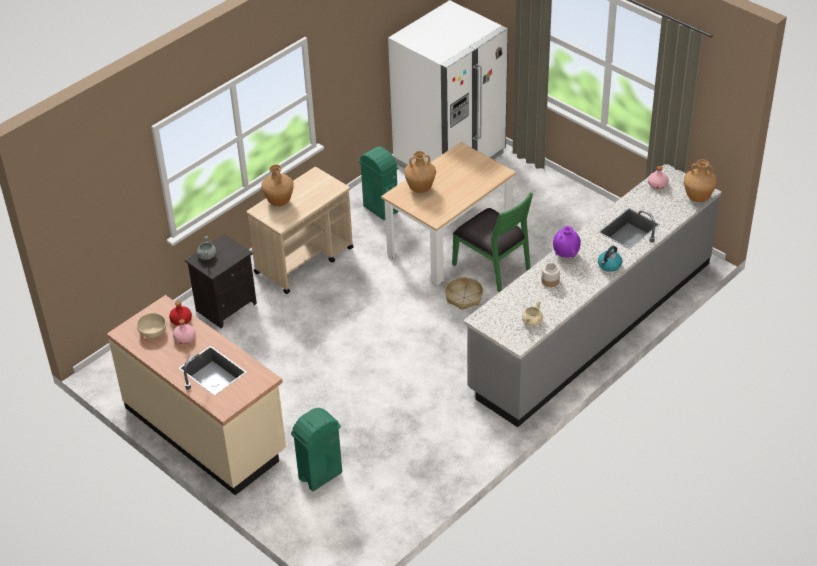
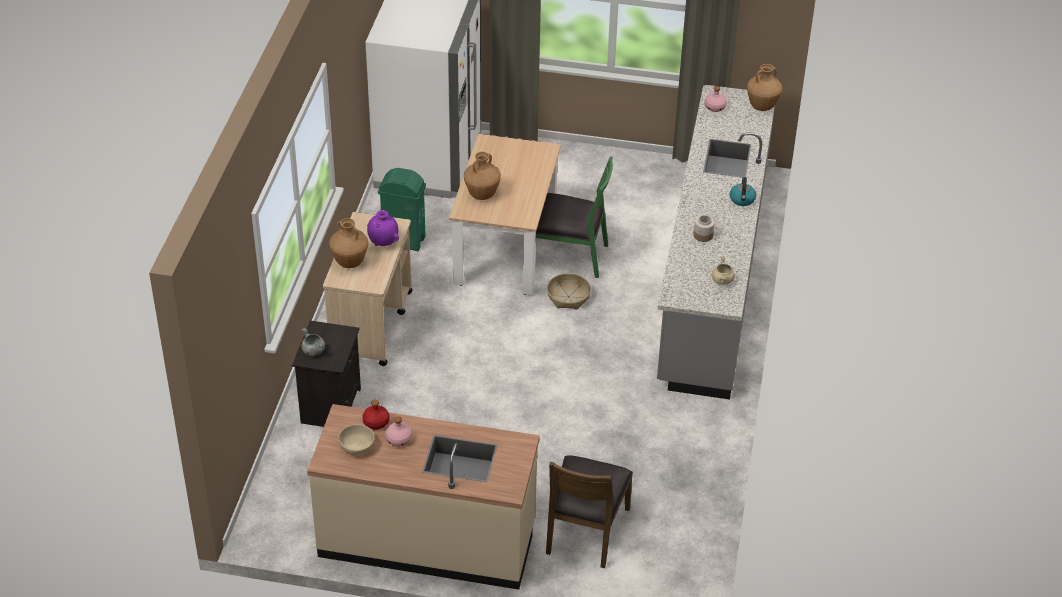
camera: 35 degrees left, 0 degrees up
(320, 475) = (586, 530): green trash can -> brown chair
(566, 255) = (694, 205): purple vase -> purple vase (383, 243)

